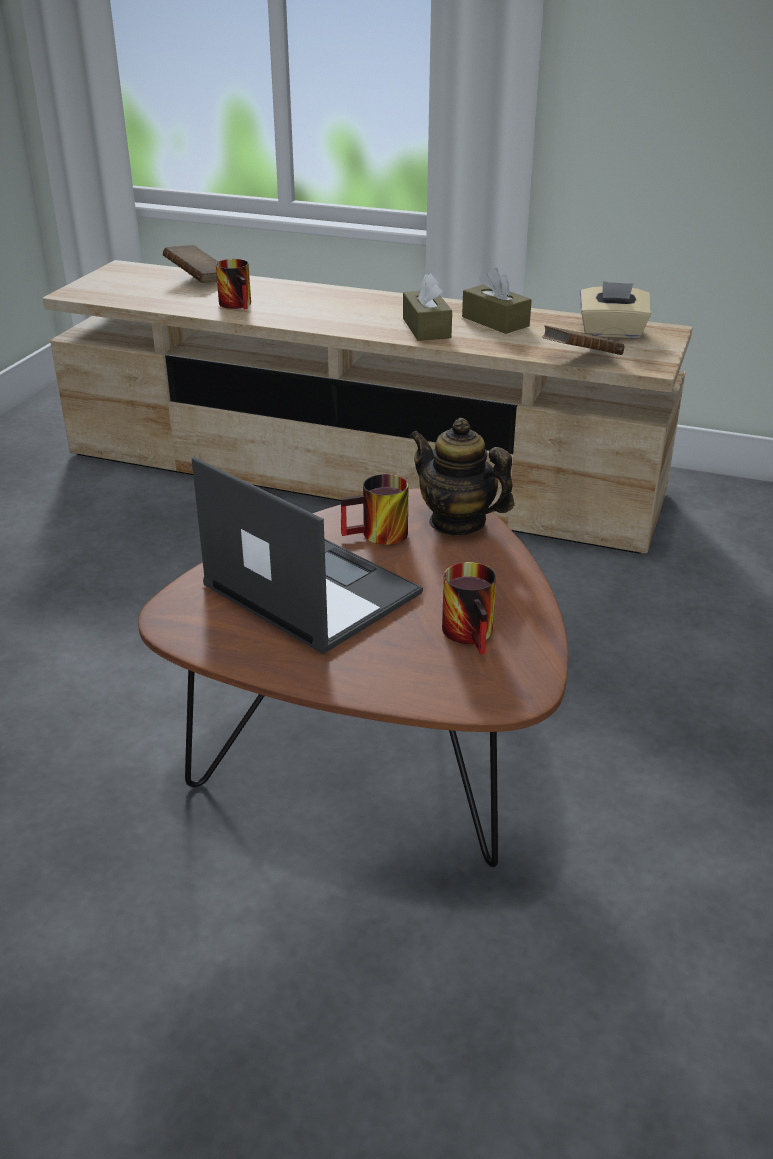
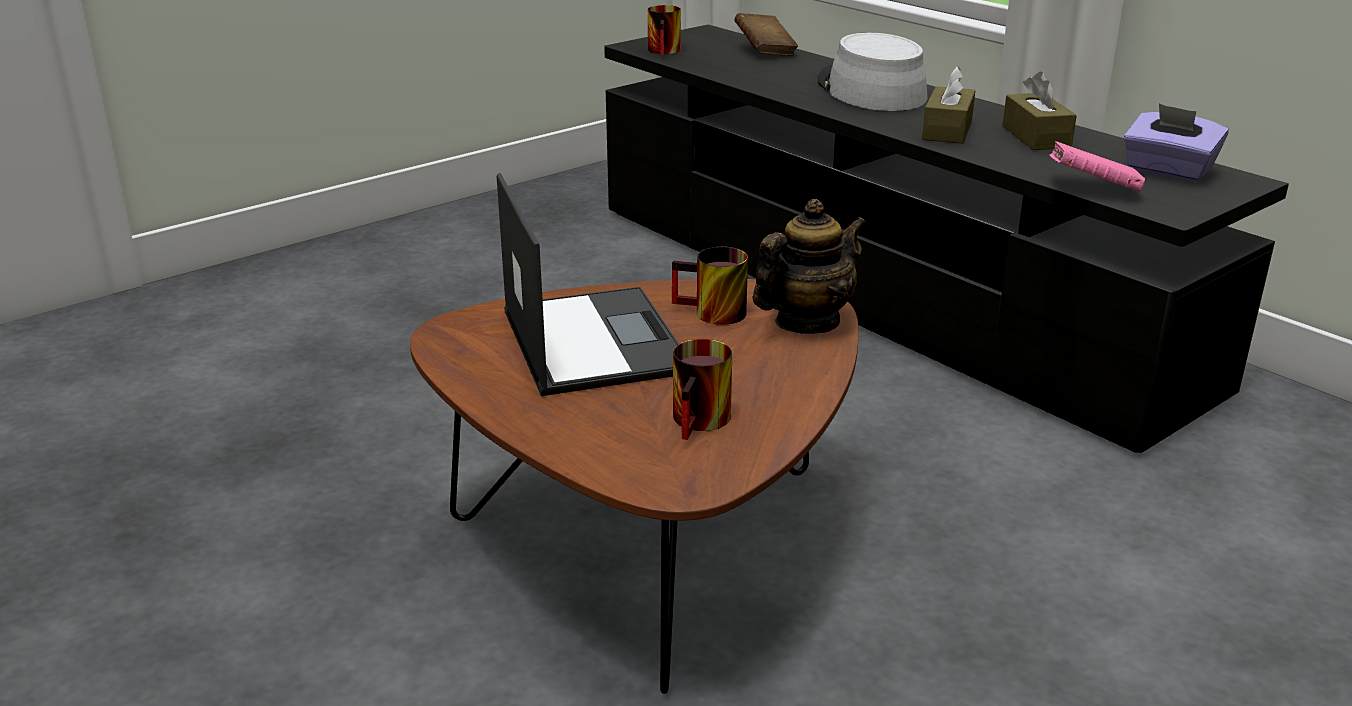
camera: 30 degrees right, 5 degrees down
(240, 304) = (778, 78): mug -> mug (667, 51)
(327, 302) = (870, 90): none -> grey hat
(358, 473) = (875, 292): beige tv stand -> black tv stand
(457, 522) = (806, 322): teapot -> teapot turned 75 degrees clockwise
(581, 358) = (1092, 189): brown book -> pink book
(611, 332) = (1168, 171): beige tissue box -> purple tissue box

